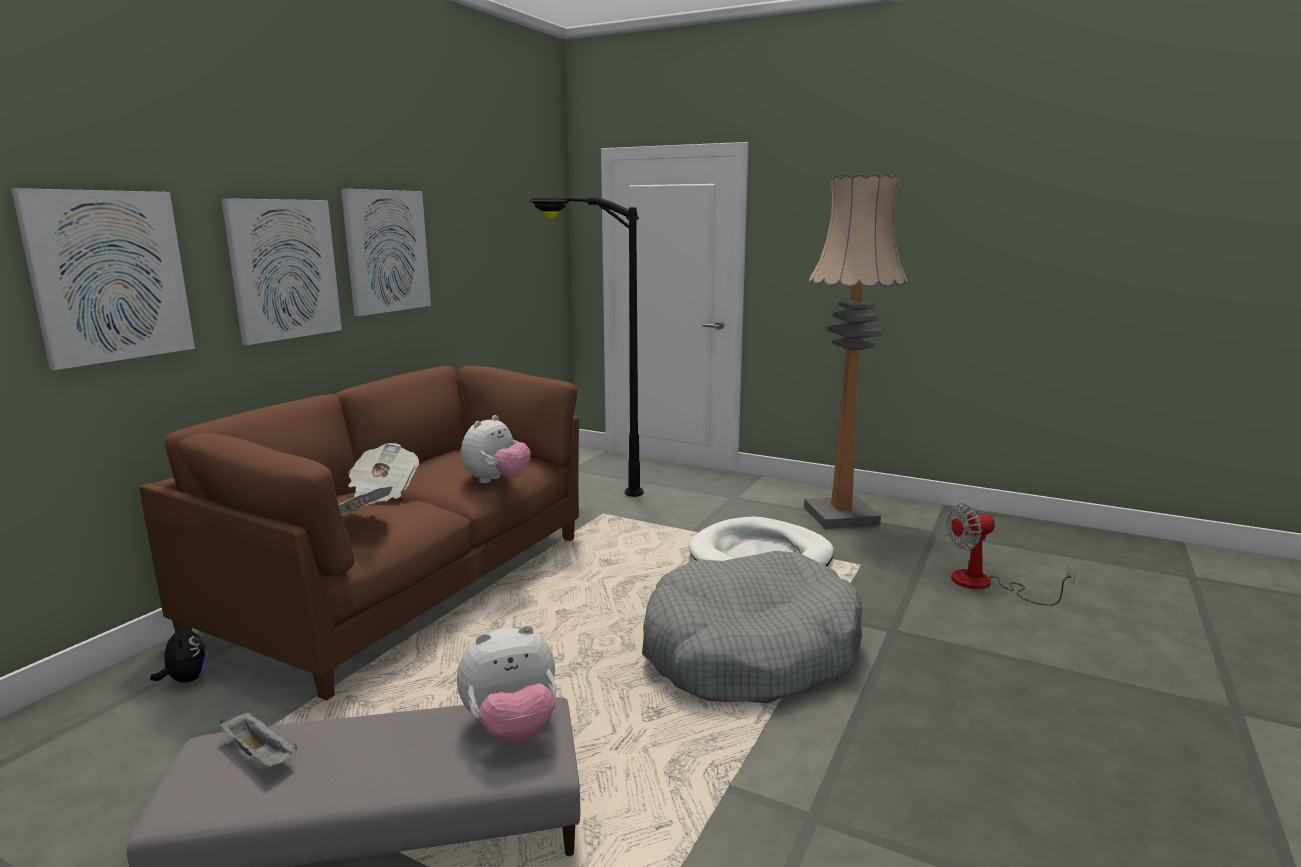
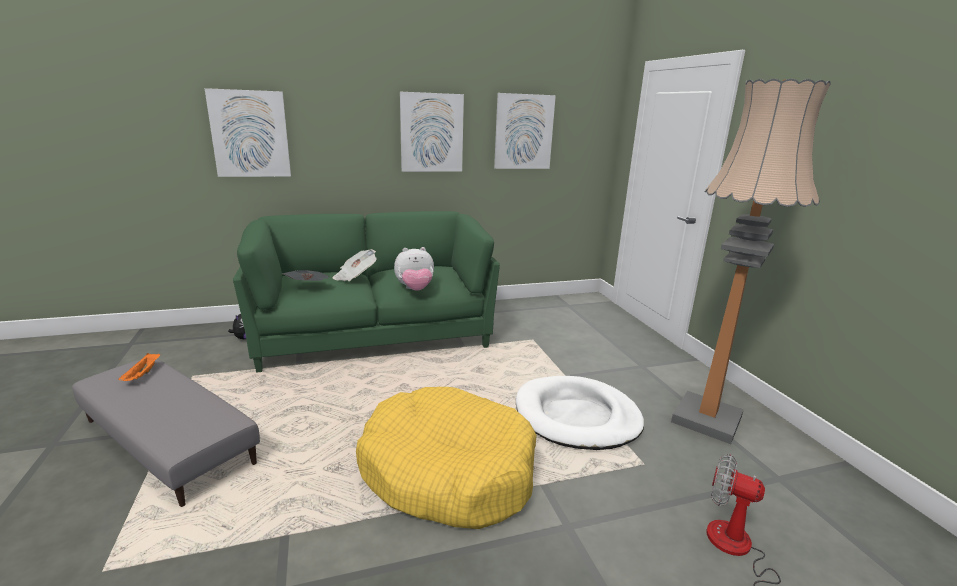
camera: 45 degrees right, 5 degrees up
(261, 754) = (142, 375): grey tray -> orange tray
(283, 269) = (353, 138): picture -> picture (523, 132)
(404, 585) = (374, 334): brown sofa -> green sofa
(512, 728) = (204, 421): plush toy -> none
(580, 486) = (552, 317): black floor lamp -> none
(750, 652) = (447, 471): grey dog bed -> yellow dog bed

